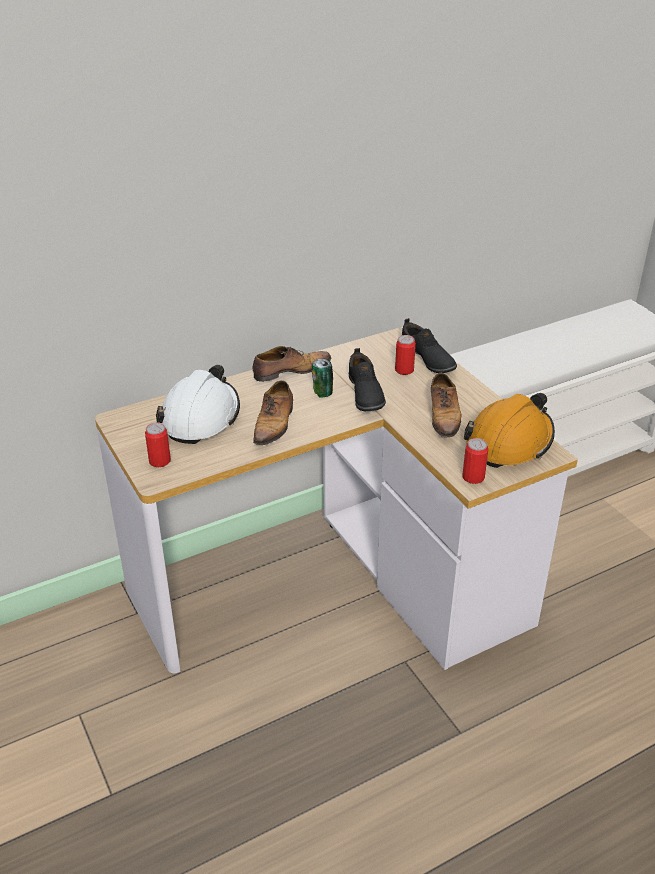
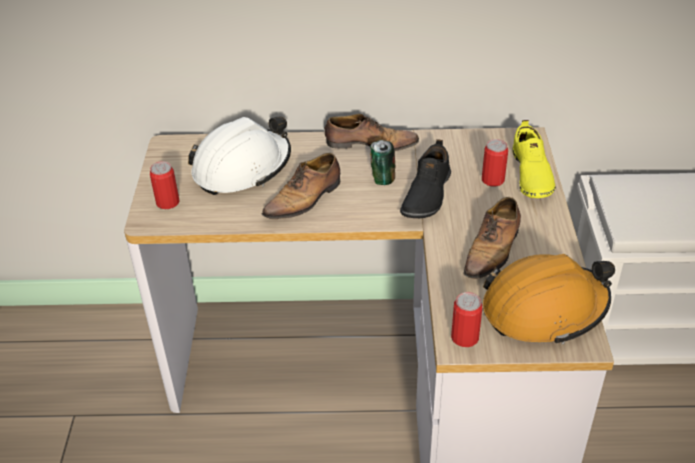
camera: 30 degrees right, 5 degrees up
(427, 359) = (530, 174): black shoe -> yellow shoe

